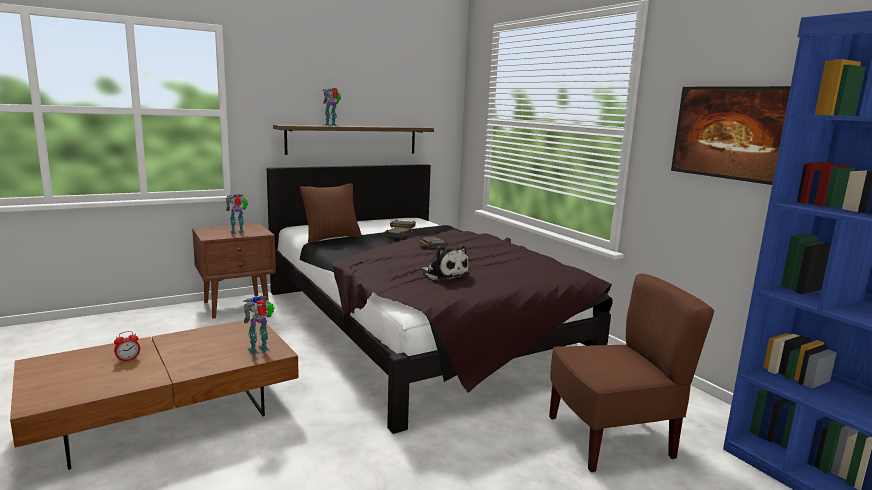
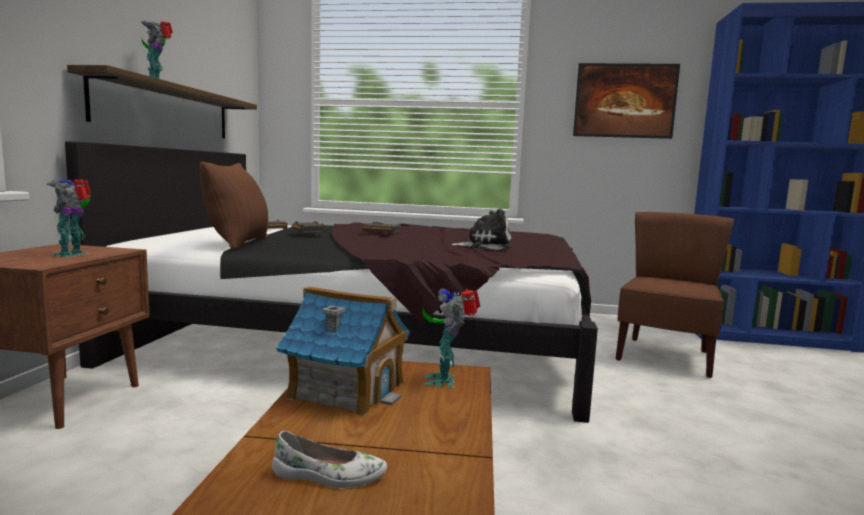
camera: 50 degrees left, 5 degrees down
(128, 359) = (329, 476): alarm clock -> white shoe
(218, 336) = (346, 390): none -> toy house

